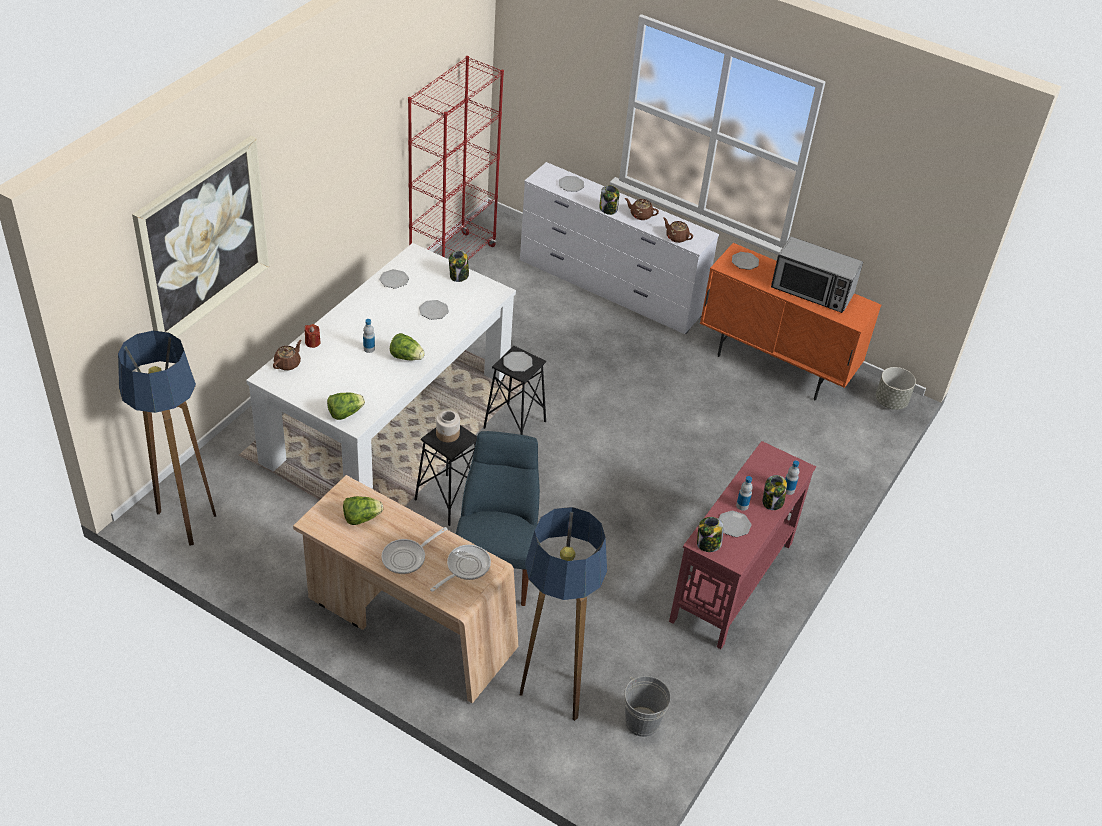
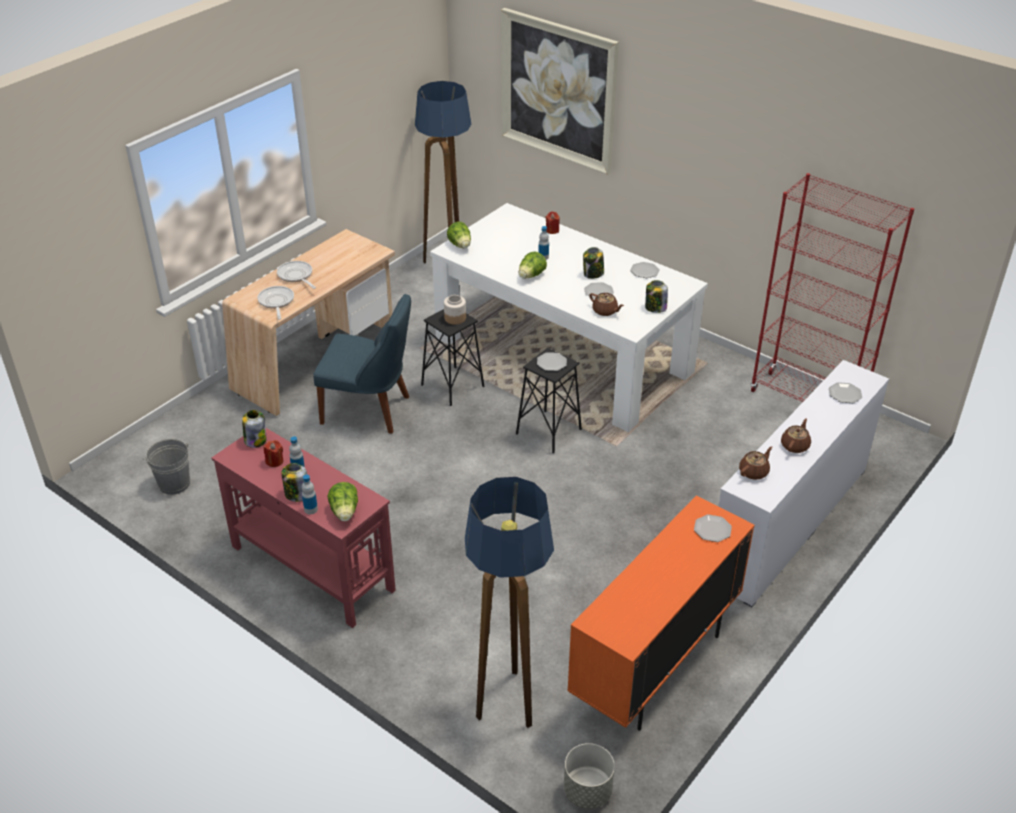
camera: 100 degrees right, 5 degrees down
(288, 363) = (525, 219): brown teapot -> brown teapot (605, 311)
(361, 518) = (344, 257): lettuce -> lettuce (345, 512)
(465, 568) = (276, 302): frying pan -> frying pan turned 150 degrees counterclockwise
(551, 696) = (221, 433): floor lamp -> floor lamp (508, 699)
(608, 209) = (801, 420): jar -> jar (593, 274)
(734, 525) = (274, 461): plate -> red candle
(812, 291) = (655, 588): microwave -> none

